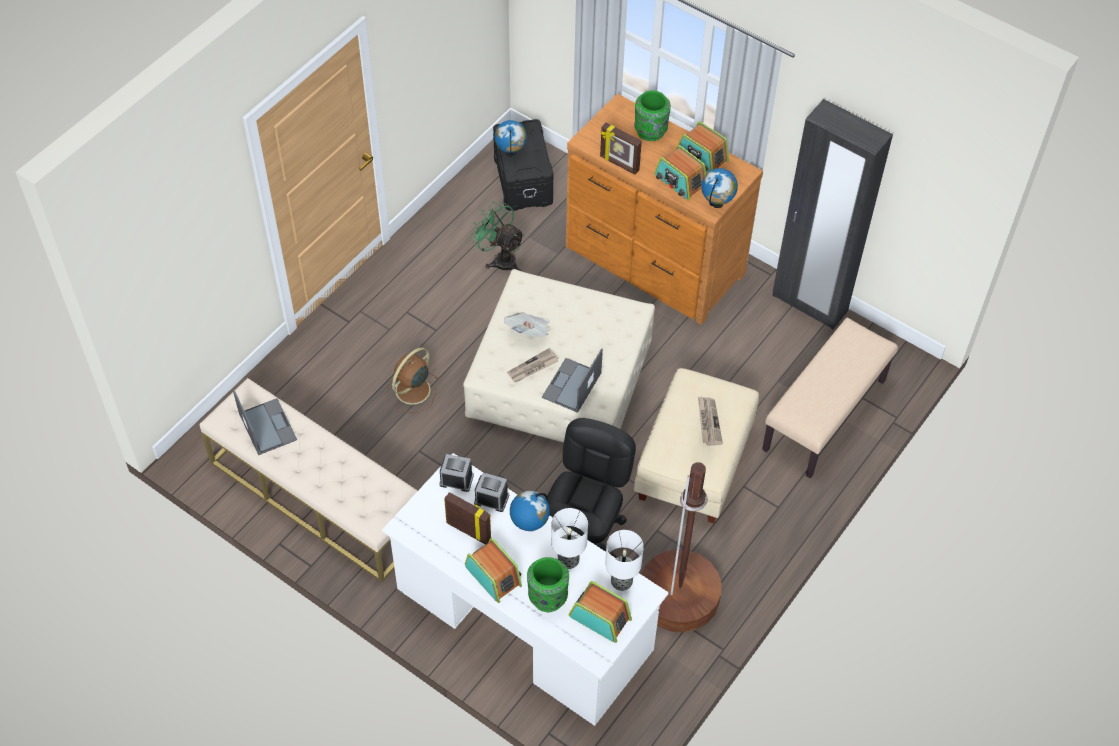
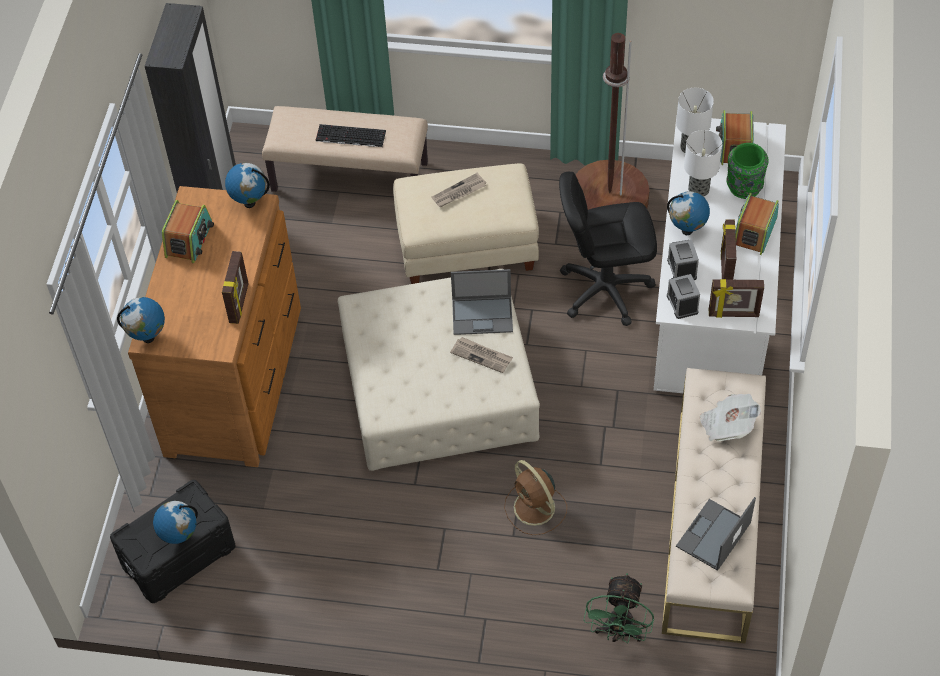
camera: 115 degrees left, 0 degrees up
(411, 391) = (535, 509): brown fan -> brown fan turned 45 degrees clockwise
(420, 510) = (733, 314): none -> picture frame
(500, 259) = (311, 518): green fan -> green fan (618, 632)
(529, 332) = (440, 379): newspaper -> newspaper (727, 425)
(622, 106) = (148, 337): none -> globe
(650, 132) = (175, 297): green vase -> none
(680, 181) = (235, 243): radio -> none
(824, 377) = (349, 136): none -> keyboard

